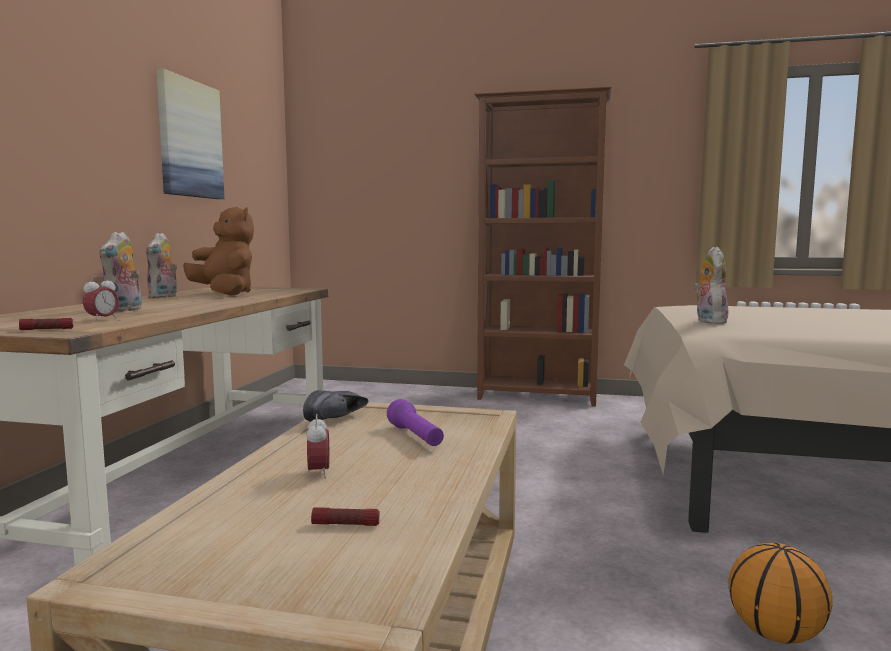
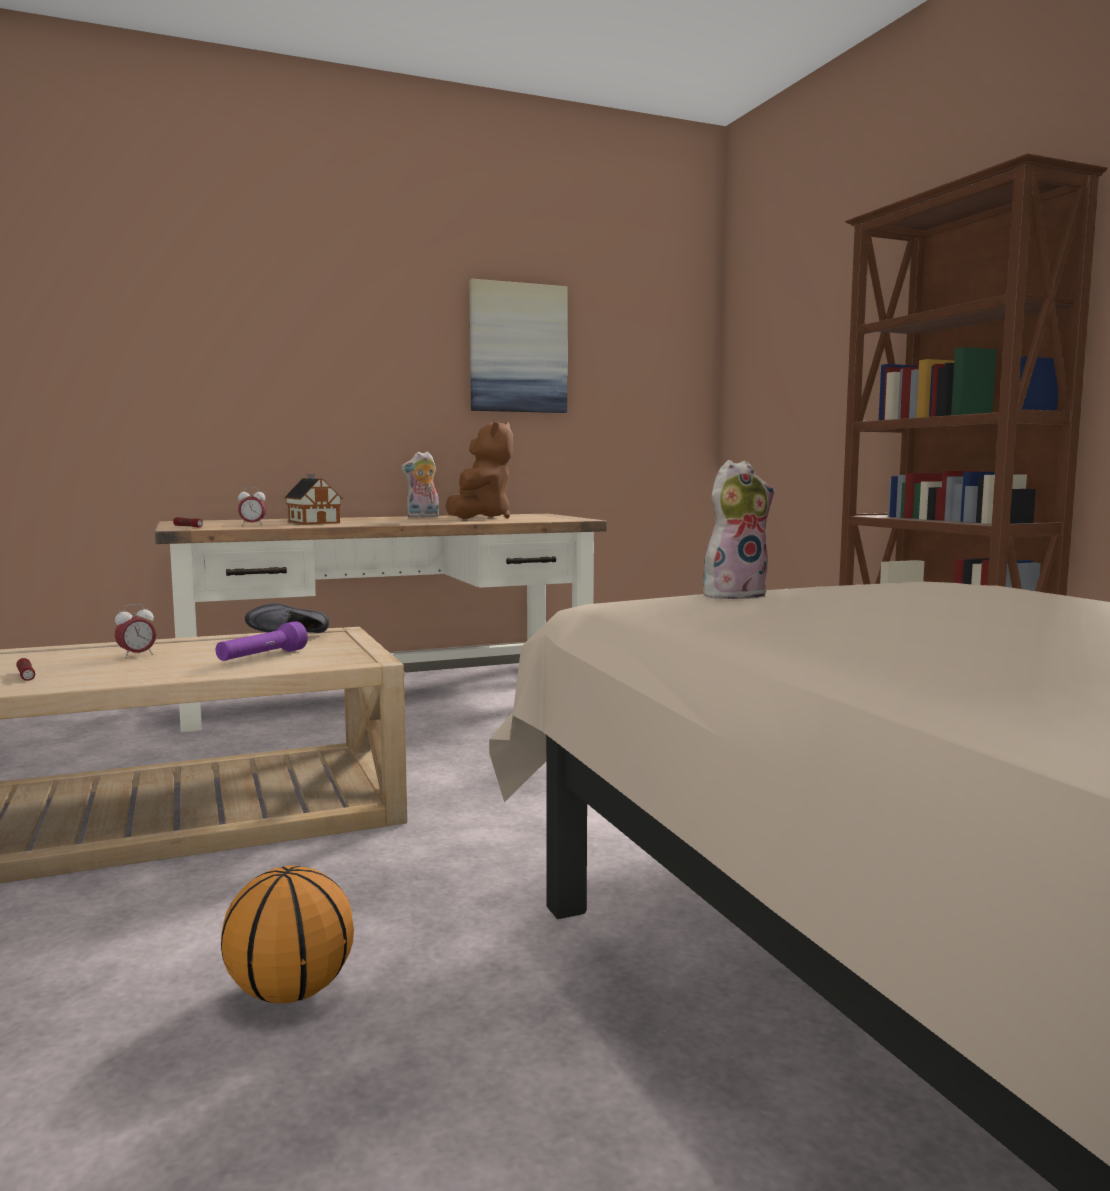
camera: 55 degrees right, 0 degrees up
(124, 310) = (313, 522): plush toy -> toy house

